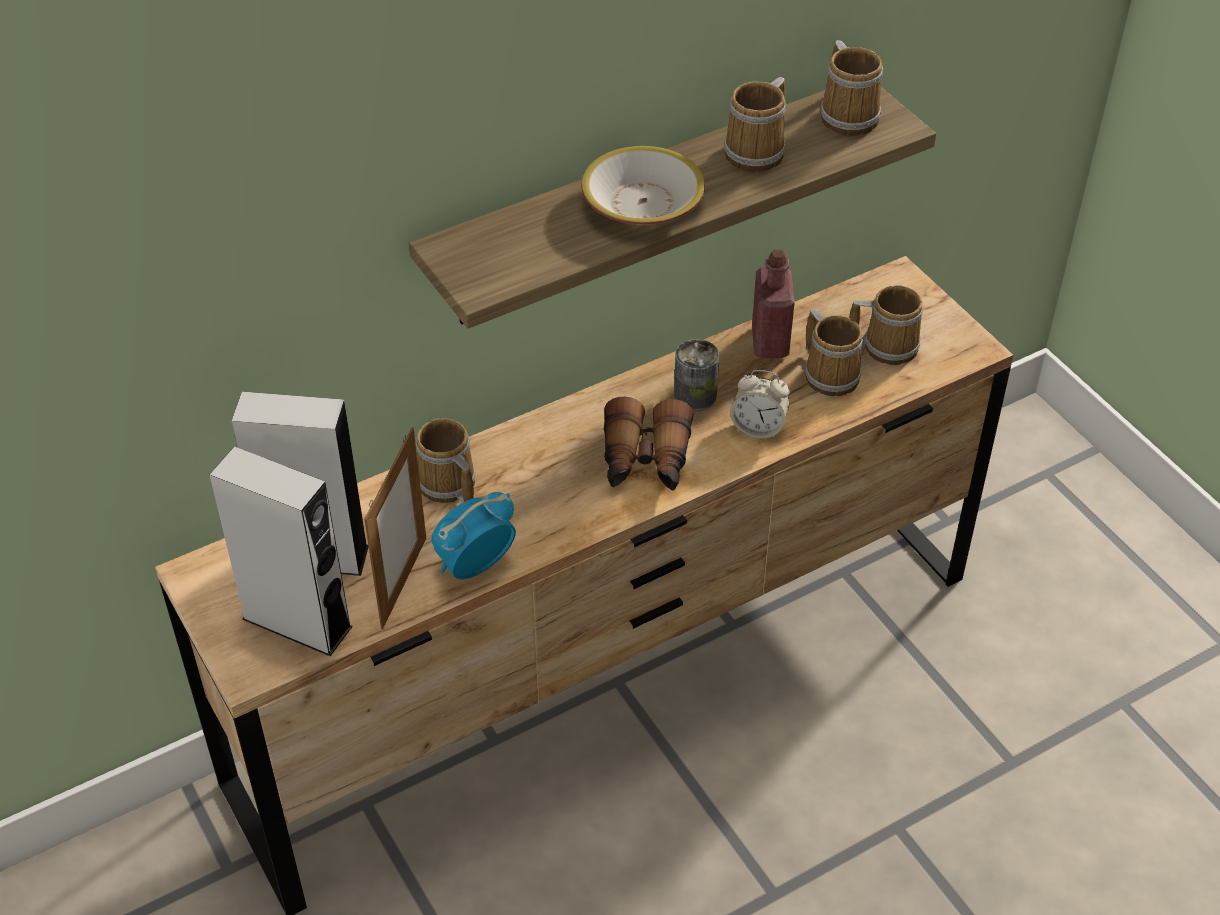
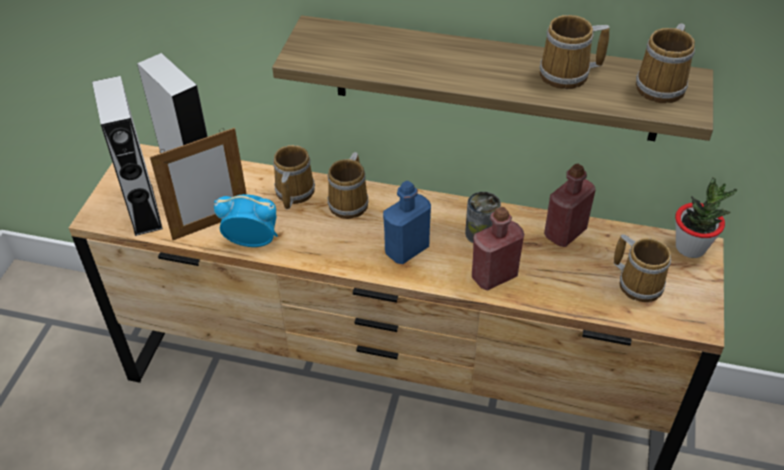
camera: 45 degrees right, 0 degrees up
(642, 203) = (453, 64): bowl -> none
(645, 461) = (407, 250): binoculars -> blue bottle
(758, 428) = (494, 276): alarm clock -> red bottle
(831, 374) = (579, 275): mug -> mug (350, 202)
(890, 282) = (690, 247): none -> potted plant

